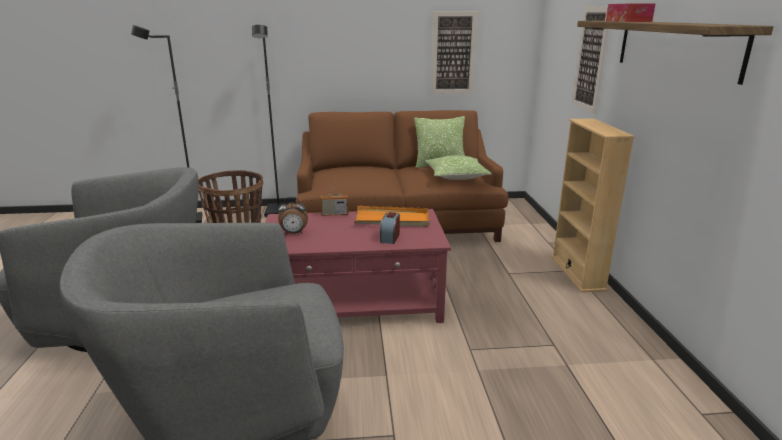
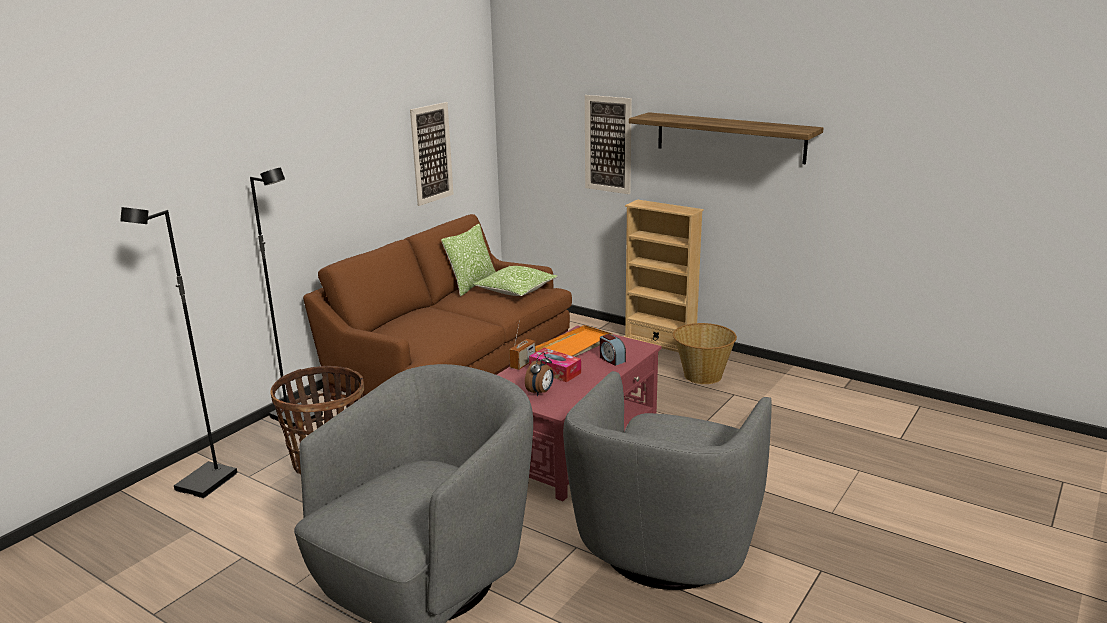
camera: 50 degrees left, 0 degrees up
(558, 314) = (702, 375): none -> basket
(628, 21) = (687, 119): tissue box -> tissue box (555, 371)

